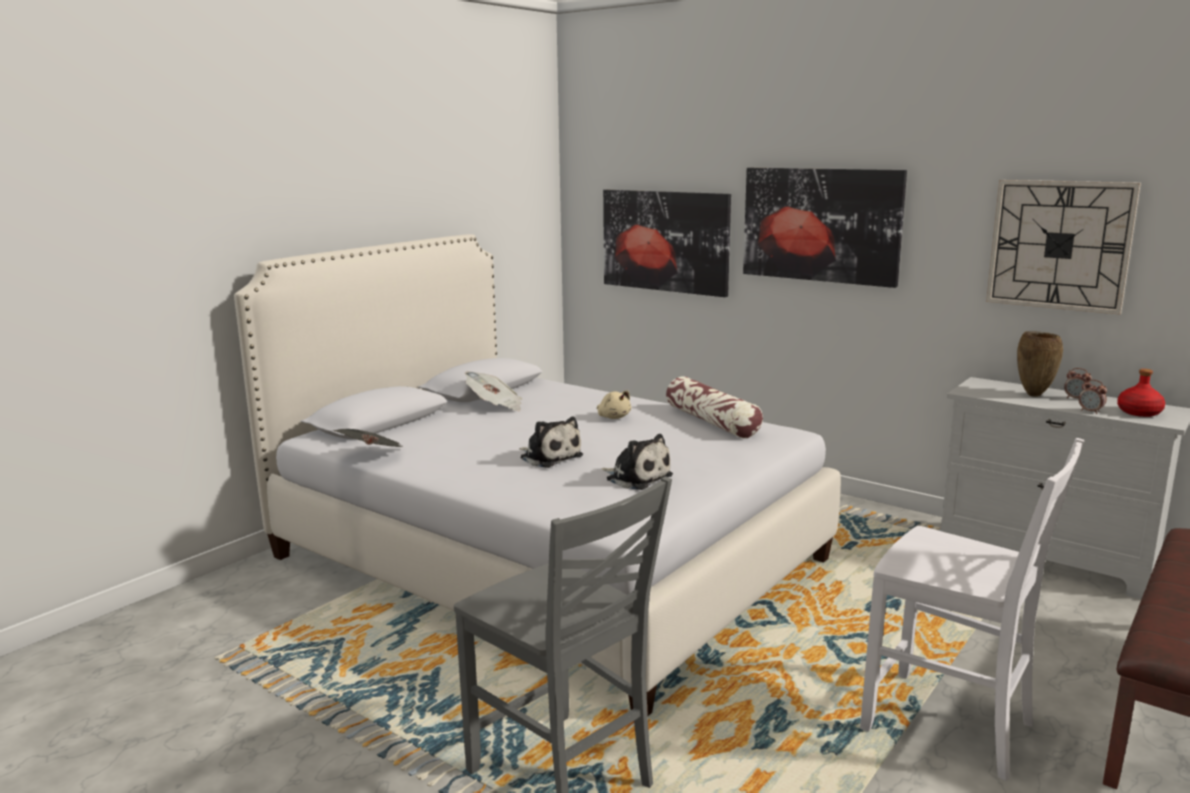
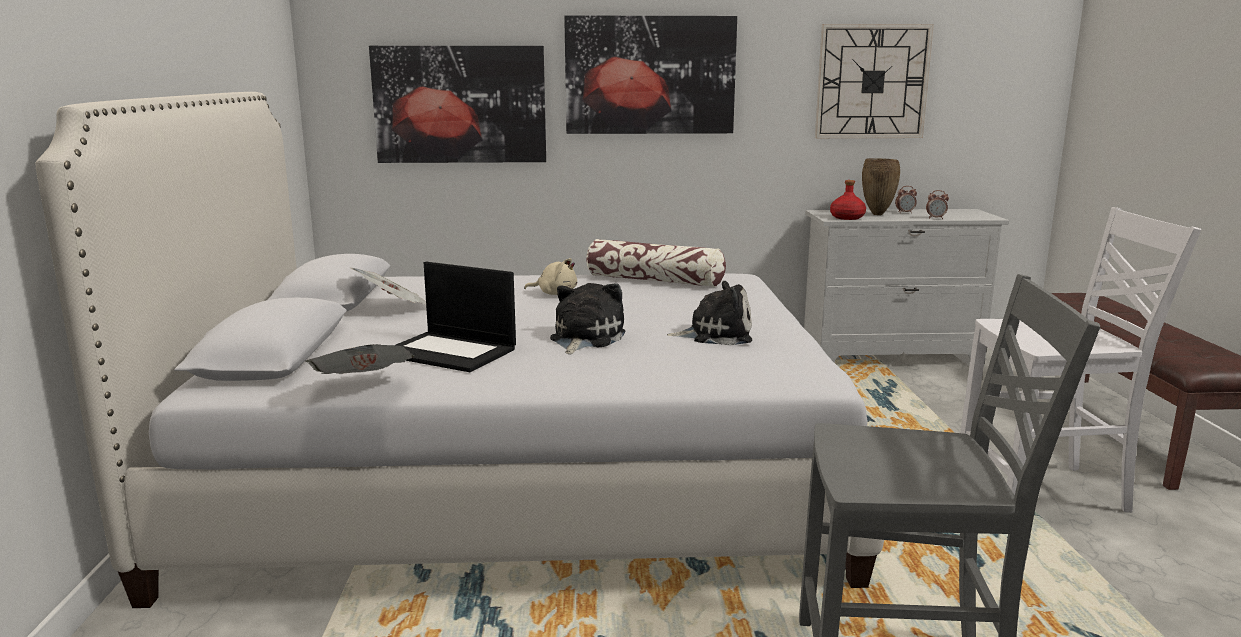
camera: 40 degrees left, 0 degrees up
(457, 445) = (451, 352): none -> laptop
(549, 457) = (584, 338): plush toy -> plush toy turned 75 degrees counterclockwise
(1139, 412) = (960, 214): red bottle -> red bottle (847, 217)

